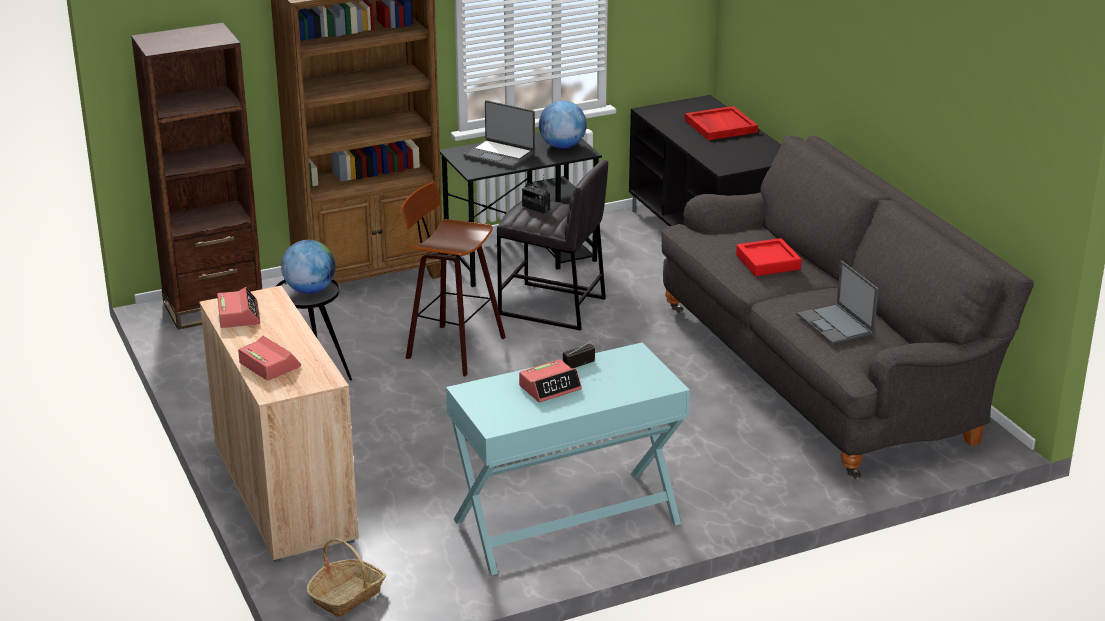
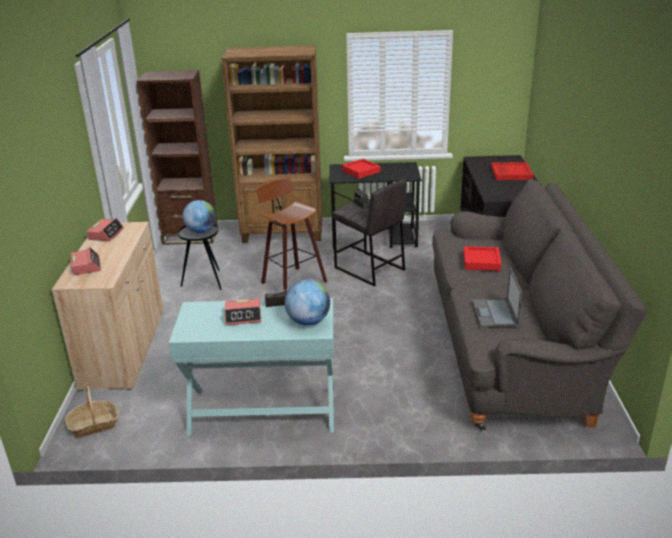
camera: 25 degrees right, 0 degrees up
(500, 155) = (361, 171): laptop -> red tray
(562, 146) = (402, 171): globe -> globe (308, 321)

